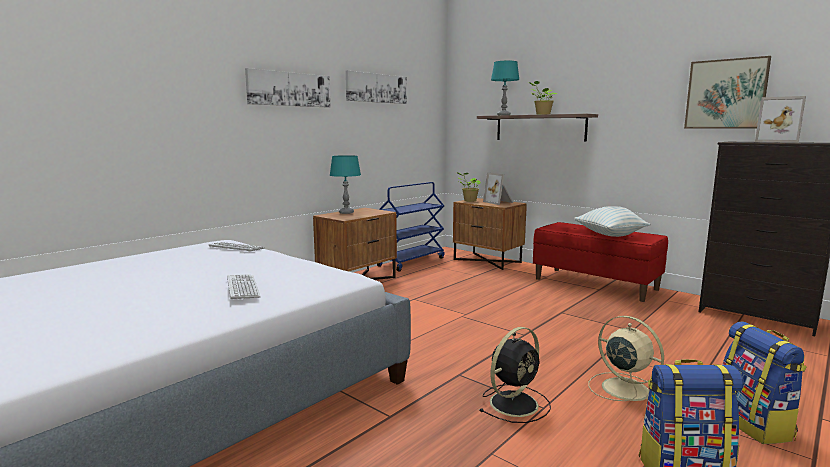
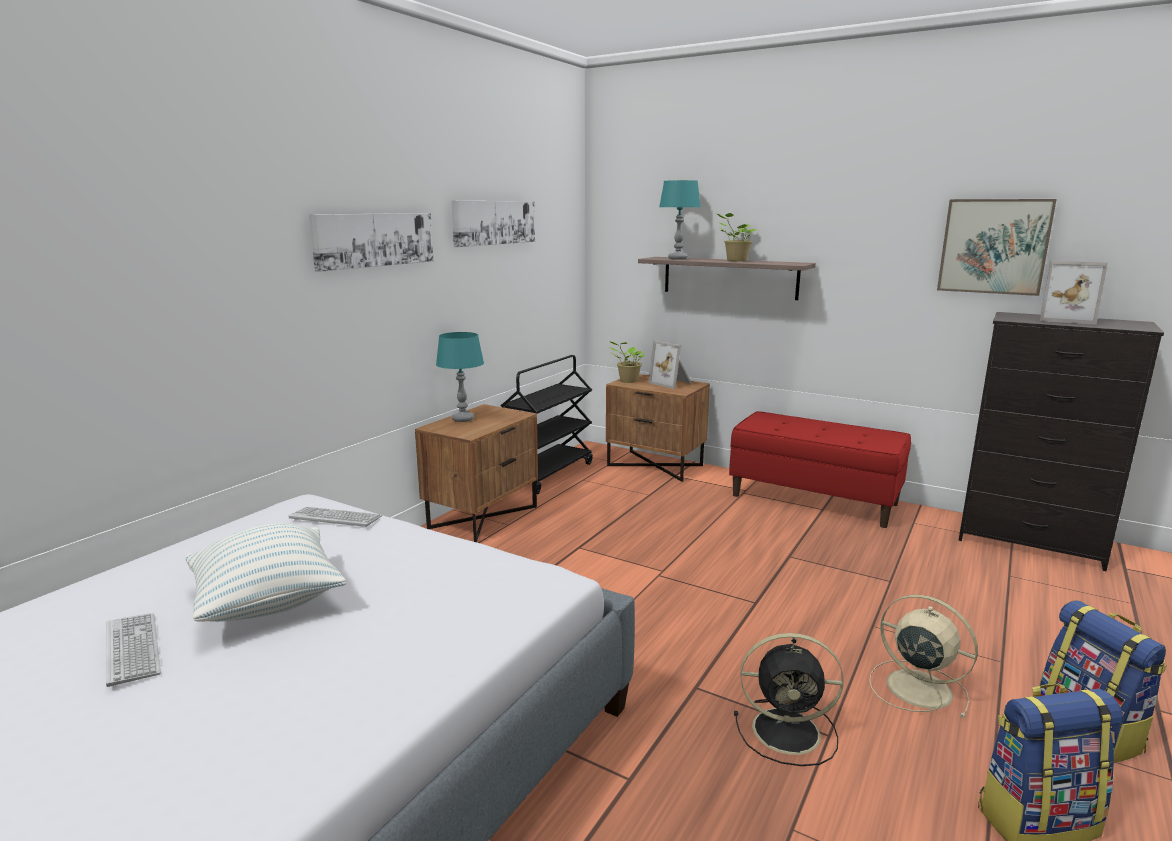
camera: 10 degrees left, 5 degrees up
(242, 287) = (405, 624): keyboard -> keyboard (132, 649)
(411, 261) = (548, 474): blue cart -> black cart
(515, 403) = (789, 731): black fan -> black fan turned 60 degrees clockwise
(610, 235) = (838, 437): pillow -> pillow (268, 603)

